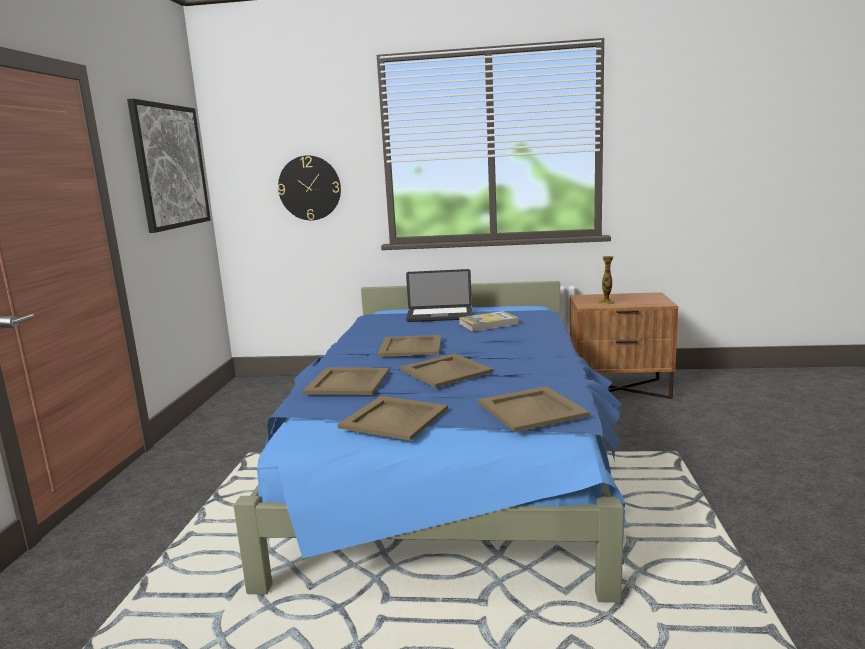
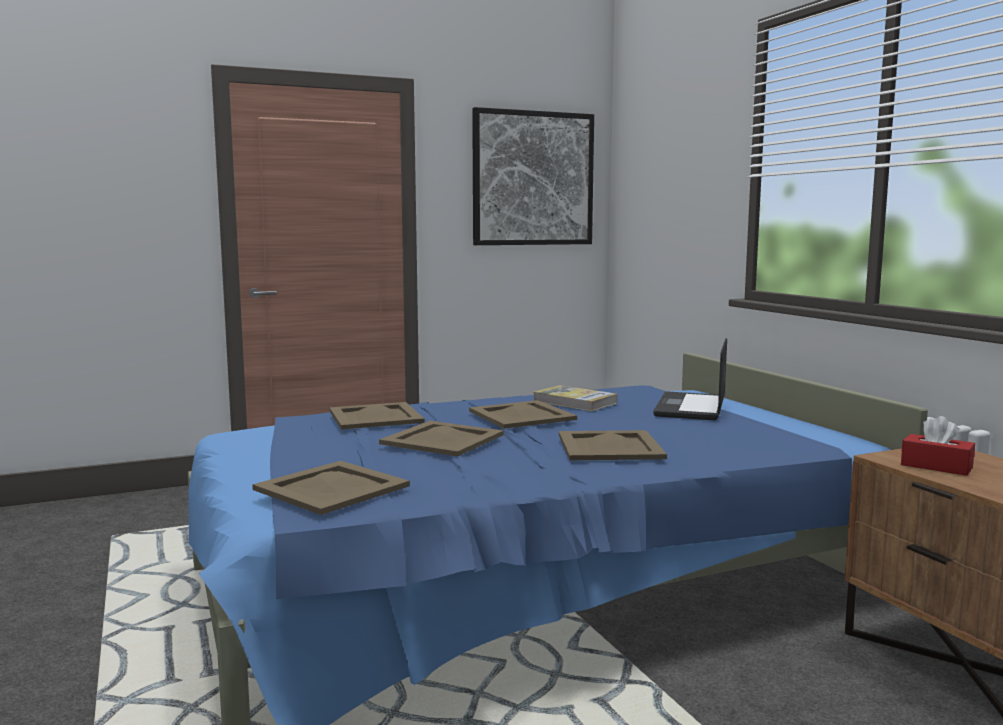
camera: 60 degrees right, 5 degrees down
(309, 188) = (681, 211): wall clock -> none
(394, 417) = (282, 447): beige tray -> beige tray (610, 446)
(439, 316) = (690, 408): laptop -> laptop turned 45 degrees clockwise
(488, 324) = (685, 430): book -> book (575, 402)
(606, 303) = (936, 466): vase -> red tissue box

